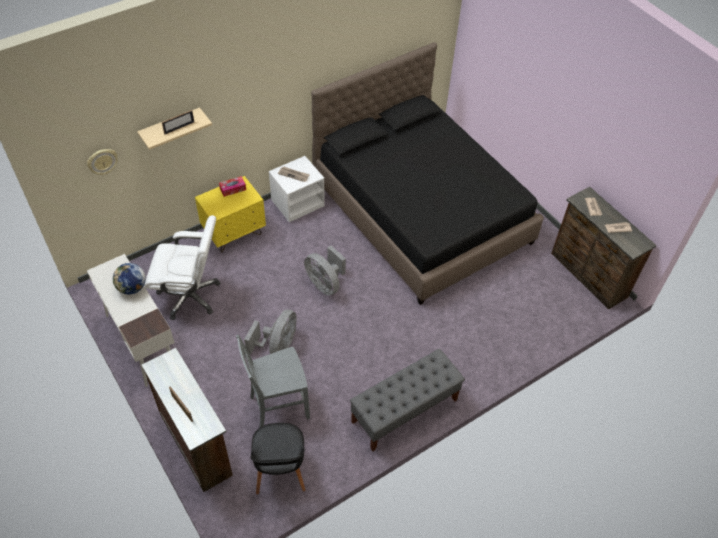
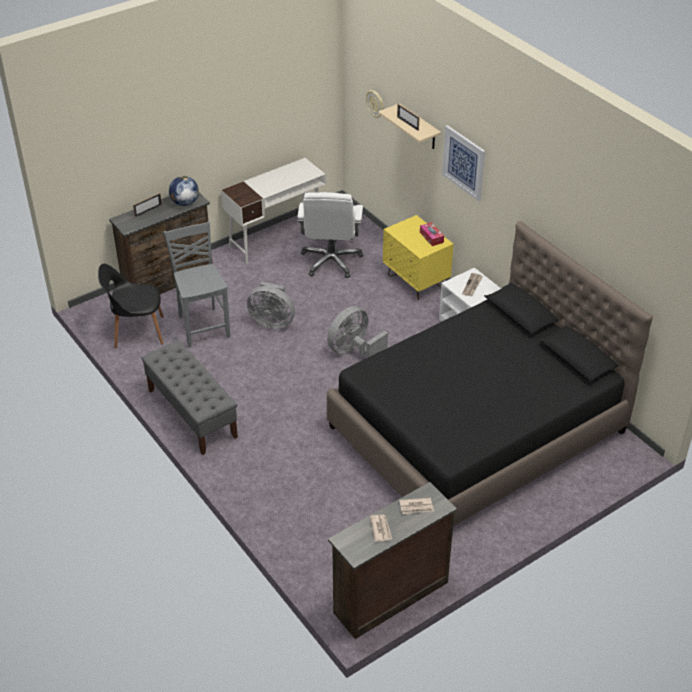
camera: 90 degrees right, 10 degrees down
(132, 288) = (285, 182): globe -> globe (184, 203)
(234, 106) = (464, 162): none -> picture

